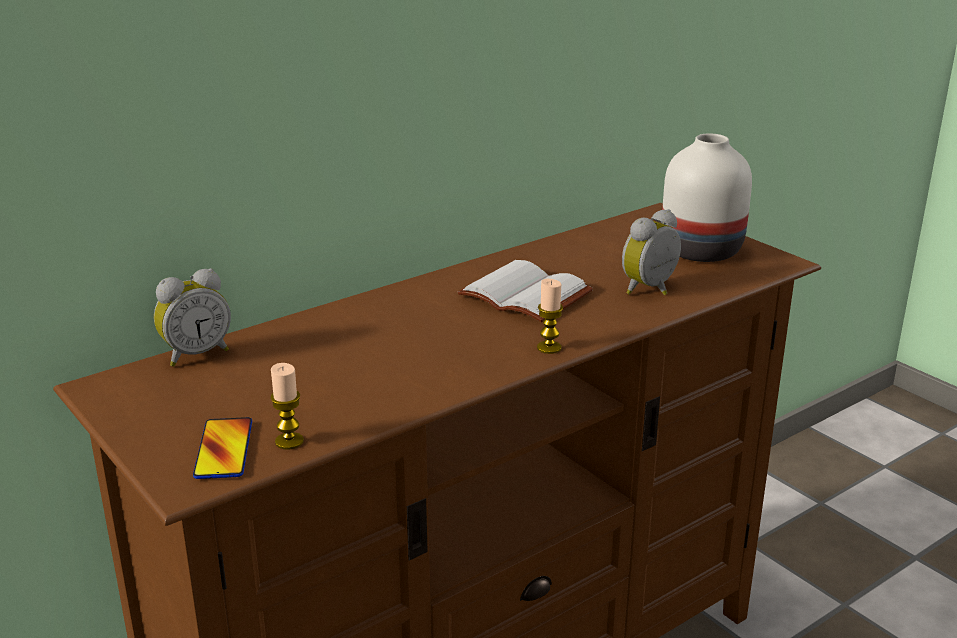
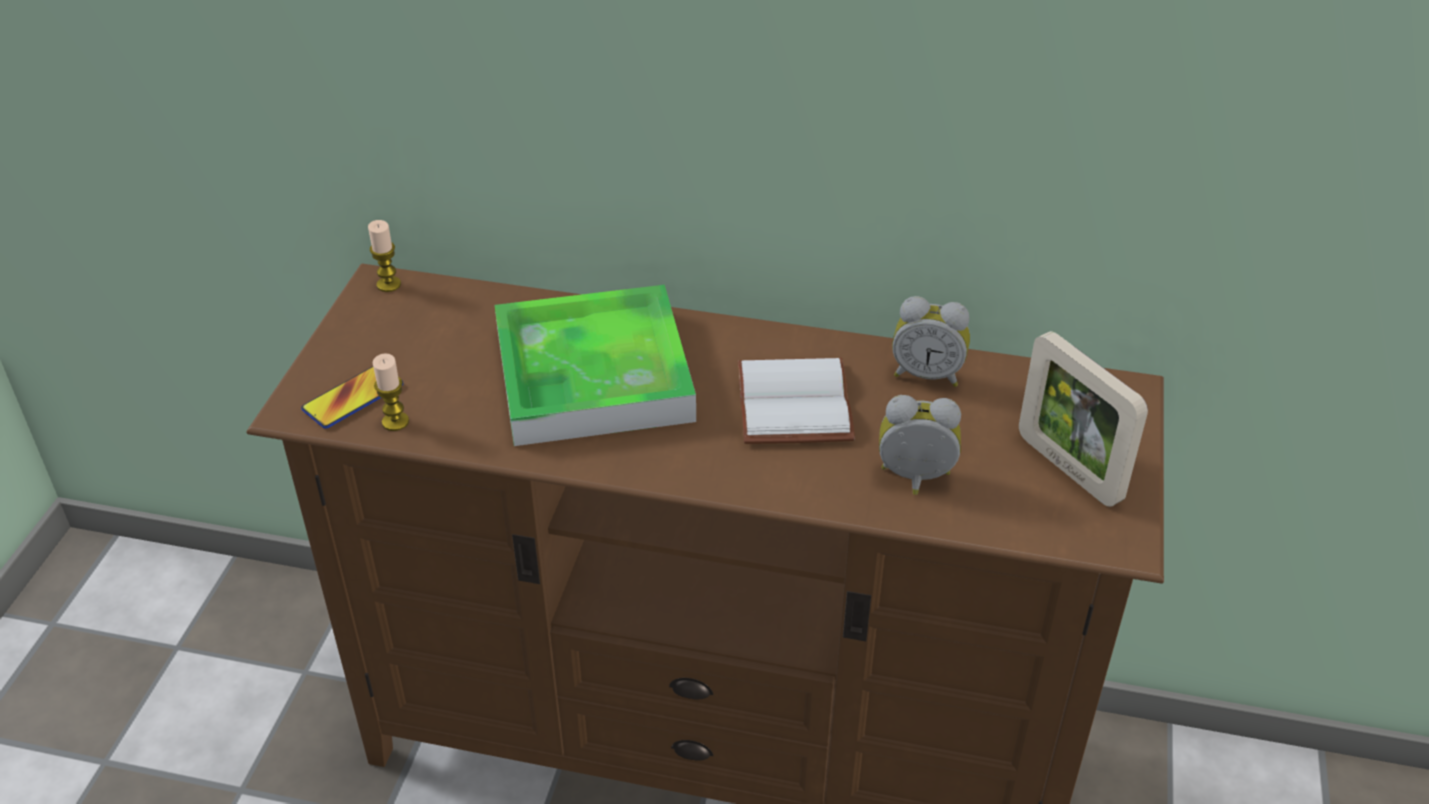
camera: 50 degrees right, 15 degrees up
(195, 354) = (472, 293): alarm clock -> alarm clock (927, 374)
(378, 345) = (593, 375): none -> tray
(549, 348) = (705, 475): candle -> candle (389, 284)
(702, 250) = (1068, 469): white vase -> picture frame

